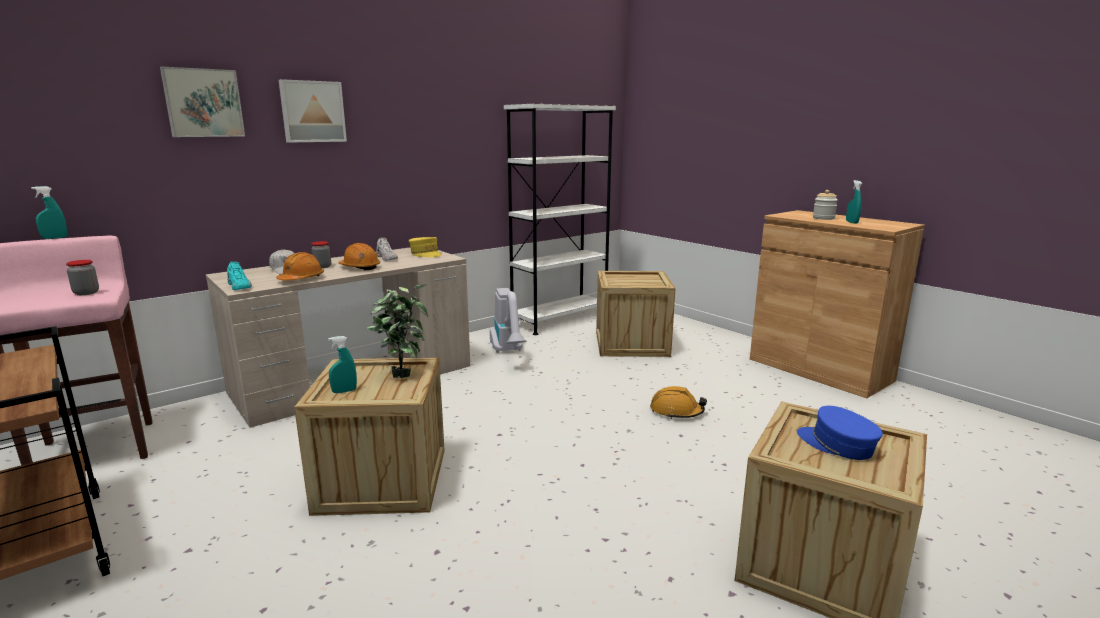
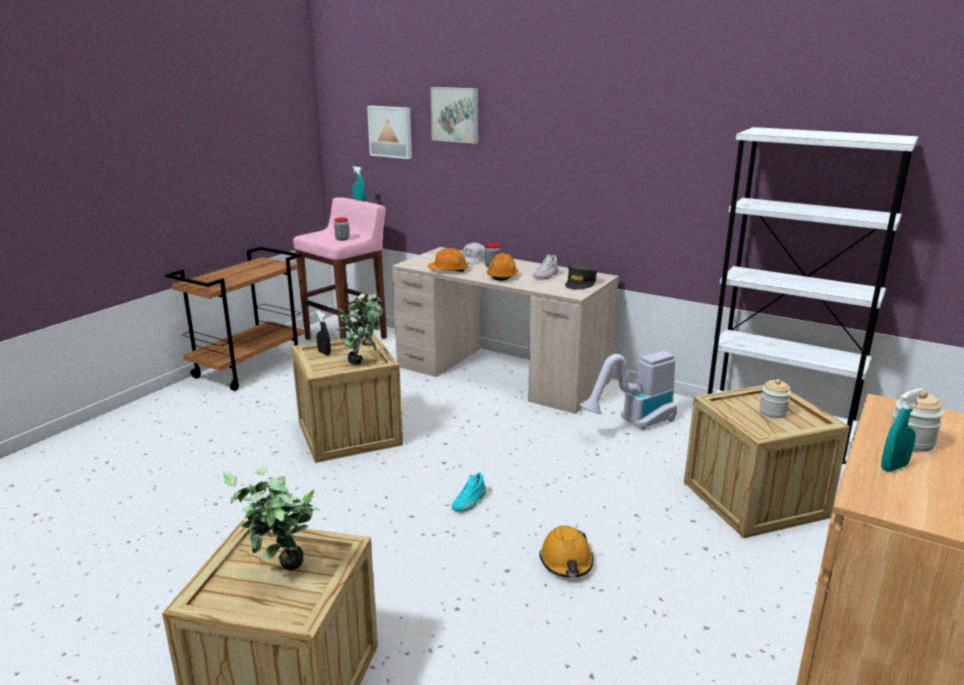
camera: 70 degrees right, 5 degrees up
(240, 286) = (415, 262): turquoise shoe -> turquoise shoe (469, 501)
(312, 111) = (531, 125): picture -> picture (391, 131)
(344, 391) = (324, 353): turquoise spray bottle -> black spray bottle
(426, 254) = (580, 283): yellow cap -> grey cap
(634, 279) = (772, 412): none -> jar
(837, 445) = (281, 573): blue cap -> potted plant

